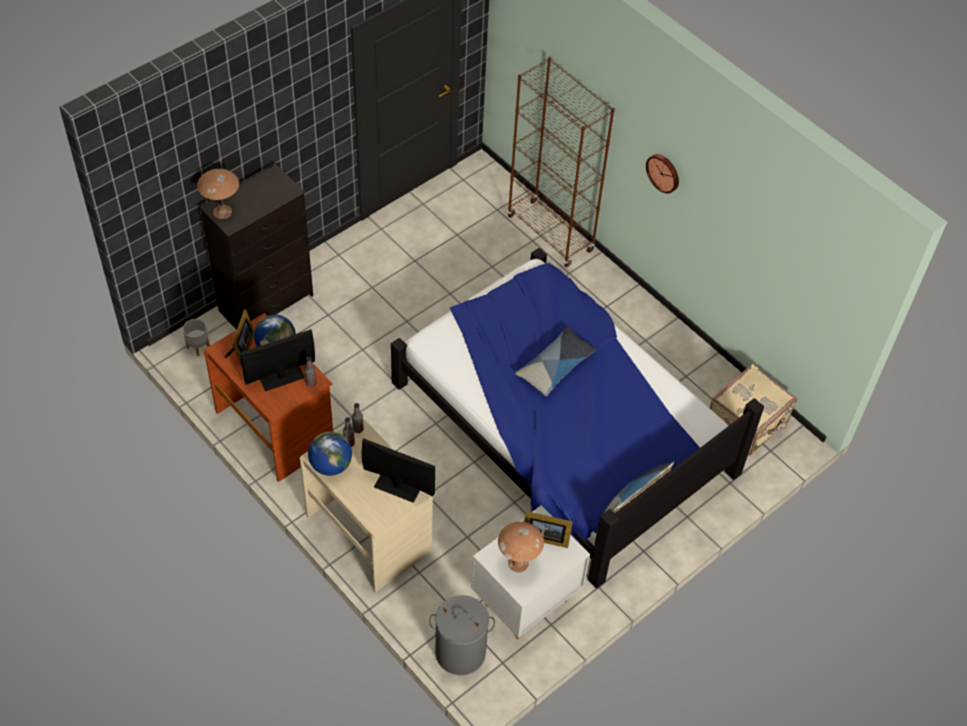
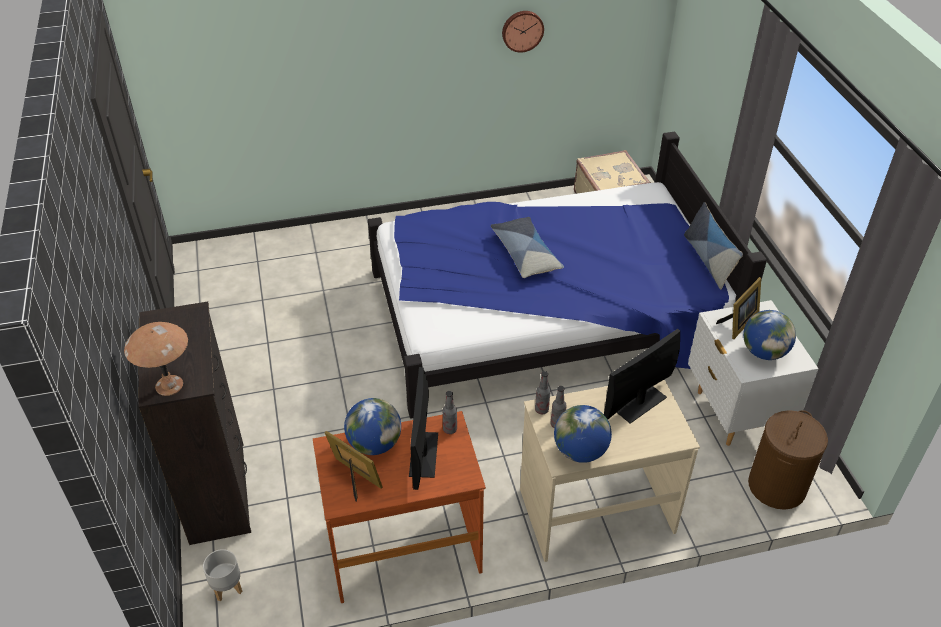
camera: 60 degrees left, 10 degrees down
(460, 652) = (776, 487): grey laundry basket -> brown laundry basket
(518, 563) = (764, 352): brown table lamp -> globe
(550, 234) = (318, 238): brown bookcase -> none
(664, 172) = (418, 58): wall clock -> wall clock (522, 30)

